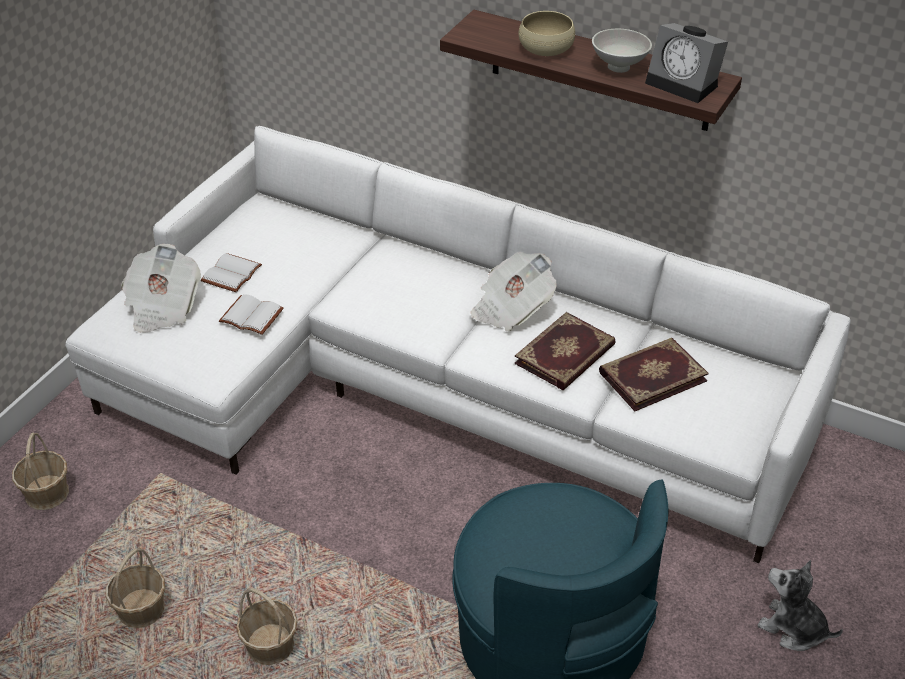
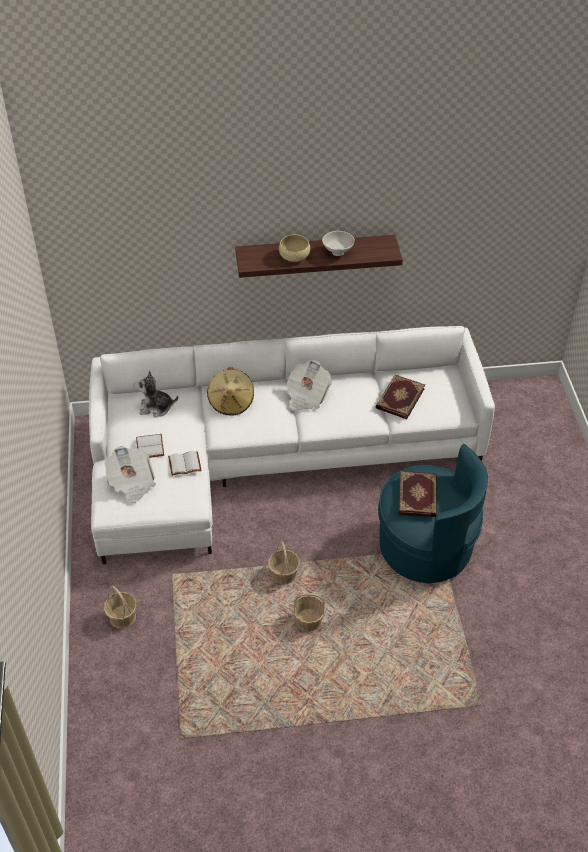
camera: 35 degrees left, 5 degrees up
(142, 610) = (232, 641): basket -> basket (284, 574)
(397, 269) = (231, 402): none -> beige hat
(566, 355) = (353, 407): book -> book (418, 495)
(685, 84) = (375, 249): alarm clock -> none
(792, 628) = (515, 485): plush toy -> plush toy (156, 408)

